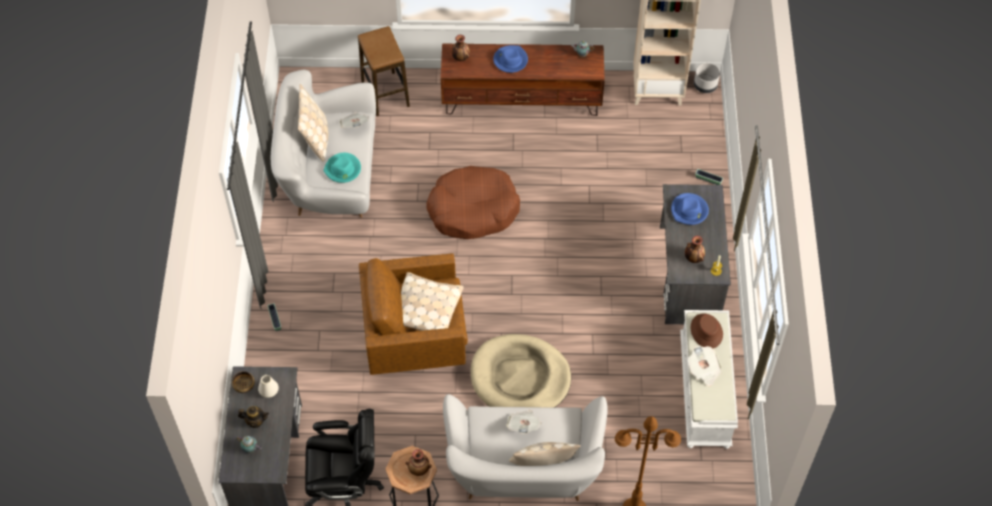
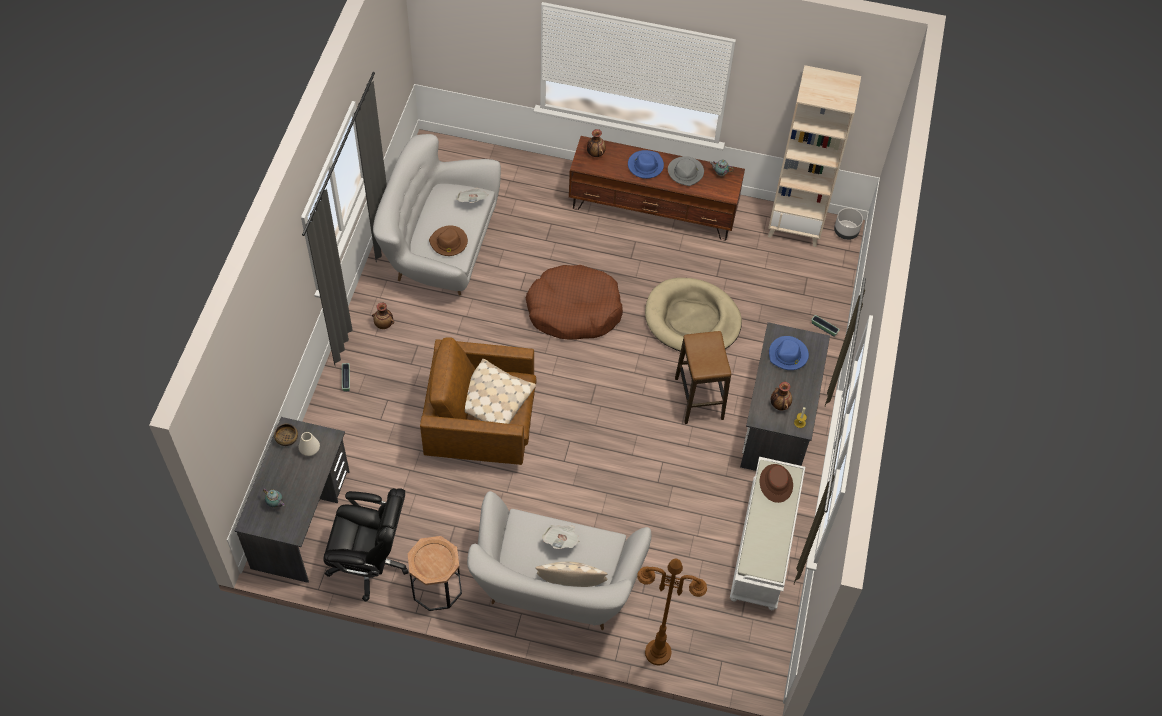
camera: 10 degrees right, 0 degrees up
(255, 421) = (288, 477): teapot -> none
(316, 139) = (430, 207): beige pillow -> none
(343, 169) = (449, 242): turquoise hat -> brown hat
(385, 94) = (516, 176): stool -> stool (698, 398)
(419, 469) = (441, 561): vase -> vase (384, 324)
(520, 377) = (576, 490): beige dog bed -> beige dog bed (692, 319)
(549, 59) = (686, 172): none -> grey hat
(704, 370) = (762, 523): newspaper -> none

